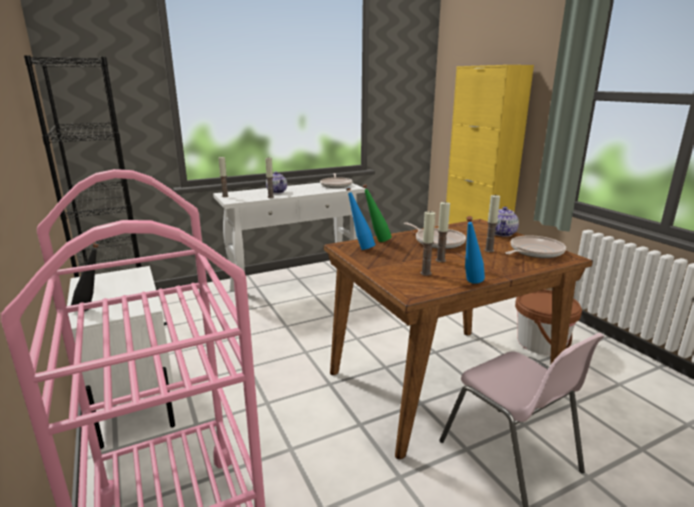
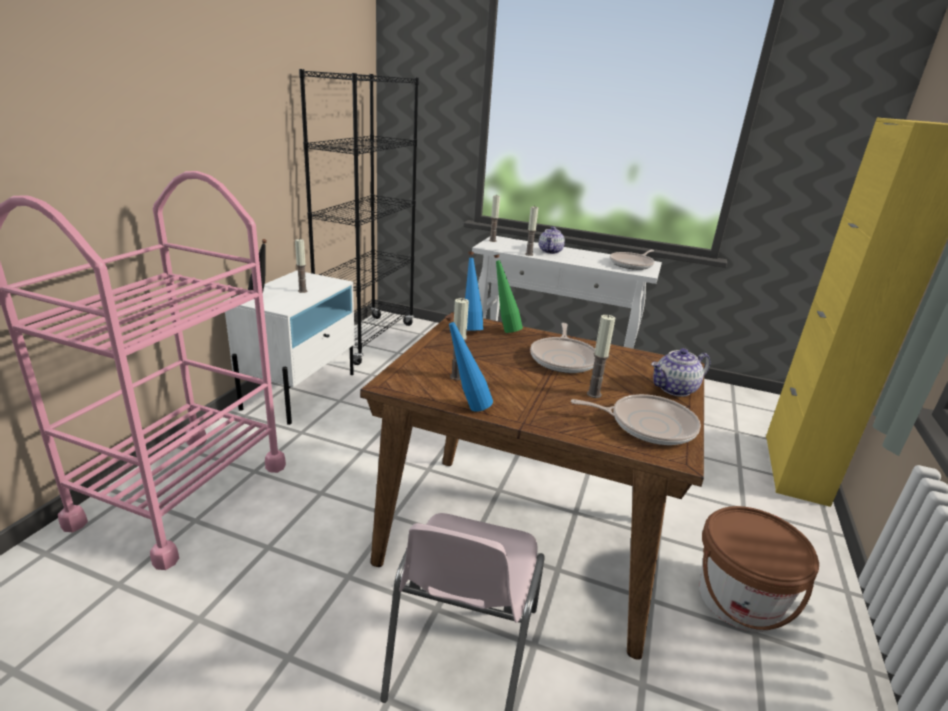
camera: 45 degrees right, 5 degrees up
(440, 260) = (508, 374): candle -> candle (302, 291)

